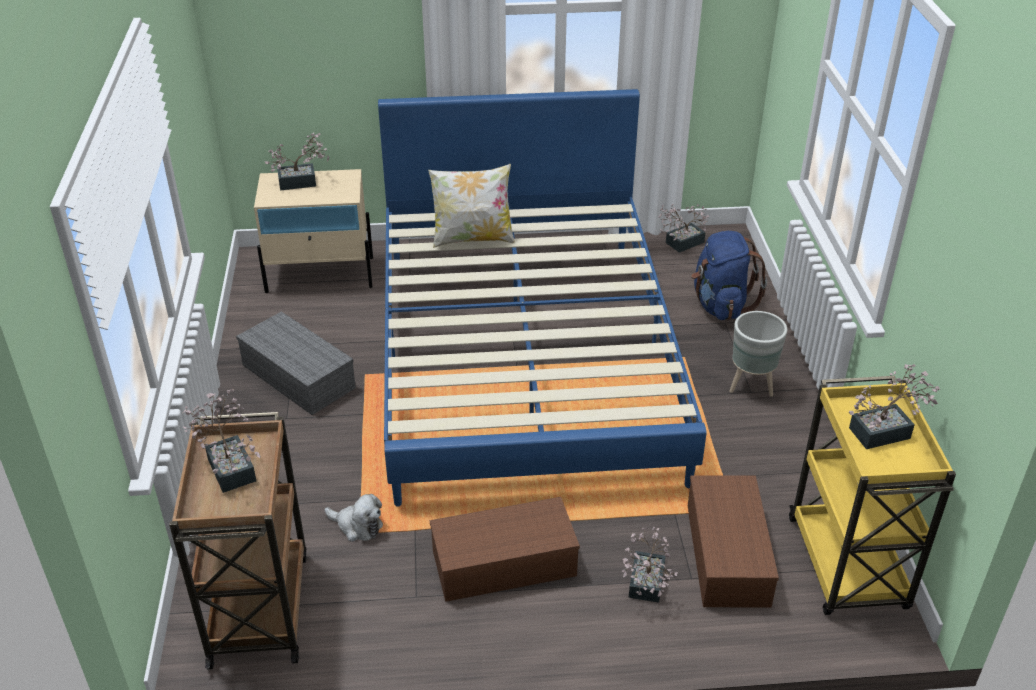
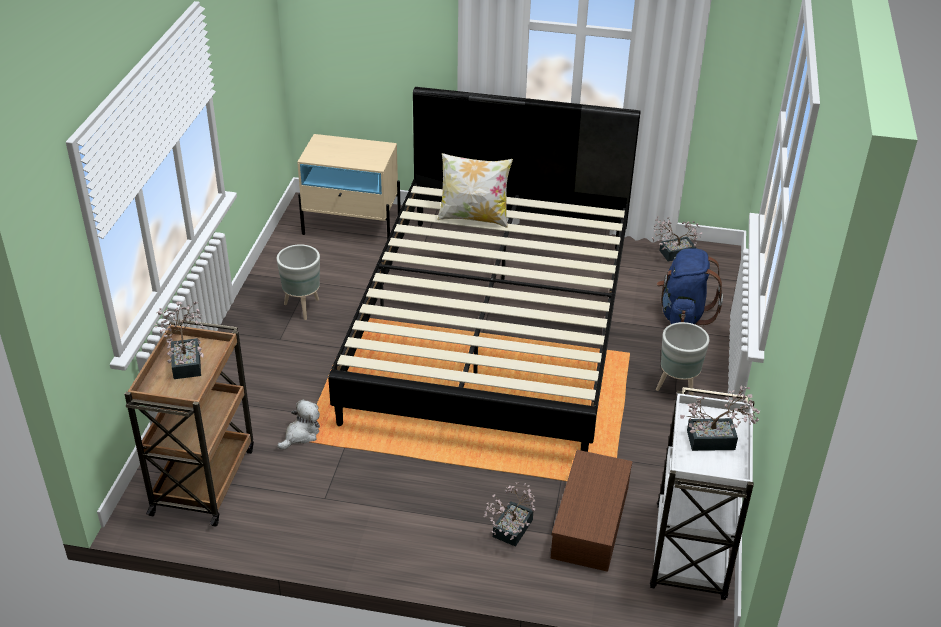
camera: 15 degrees right, 0 degrees up
(300, 376) = (303, 308): grey storage box -> grey planter
(302, 182) = (344, 146): potted plant -> none
(357, 526) = (301, 434): plush toy -> plush toy turned 90 degrees counterclockwise
(502, 565) = (402, 489): brown storage box -> none
(526, 356) = (493, 326): blue bed -> black bed
(848, 566) = (690, 554): yellow cart -> white cart

